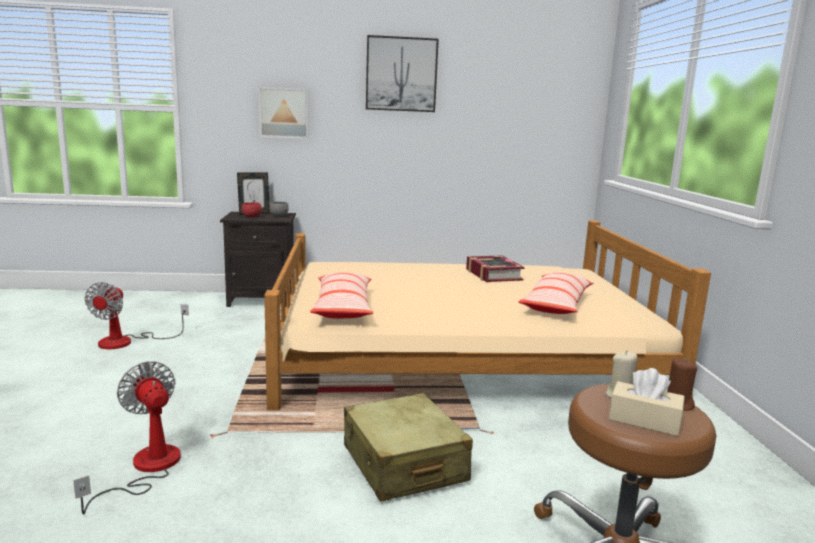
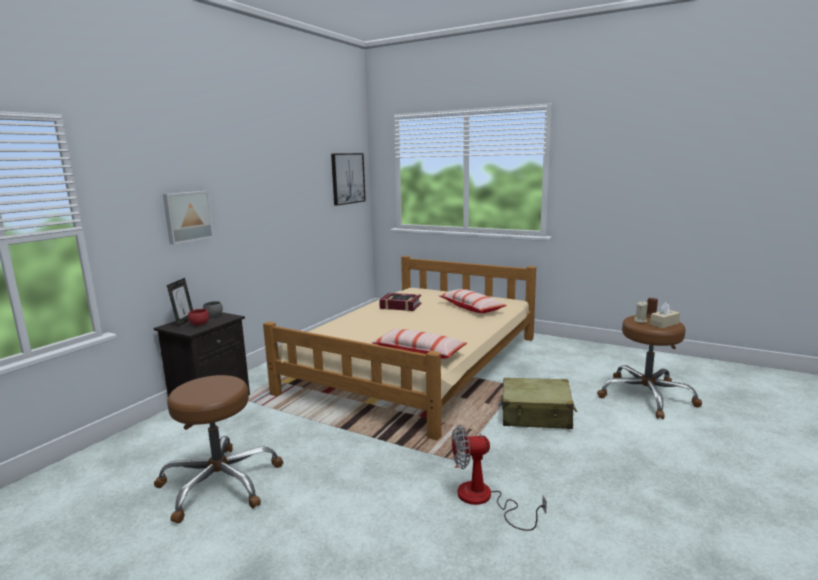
camera: 55 degrees left, 0 degrees up
(127, 341) = (220, 483): fan -> brown stool
(401, 74) = (267, 169): picture -> picture (347, 178)

